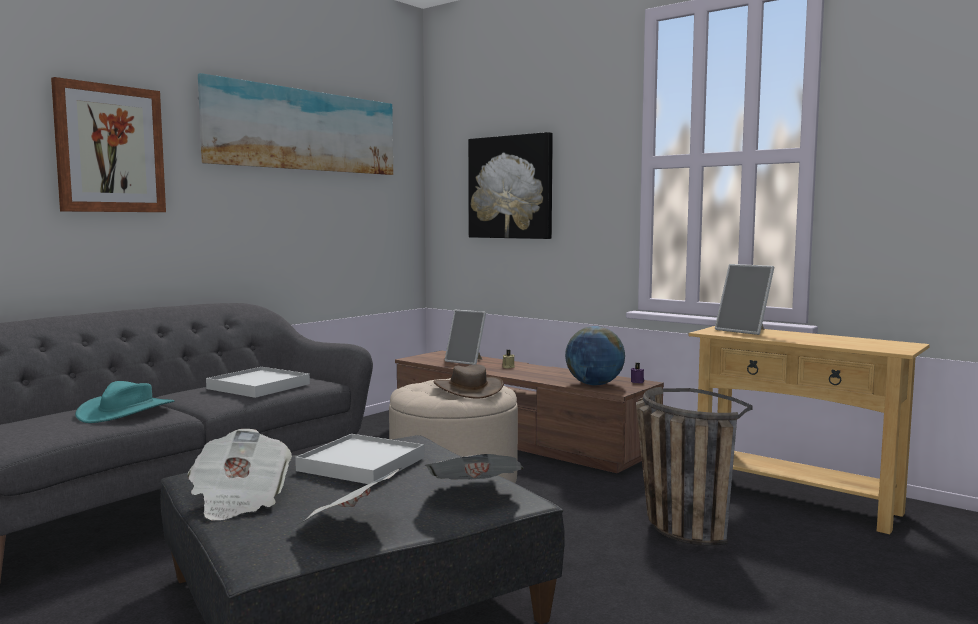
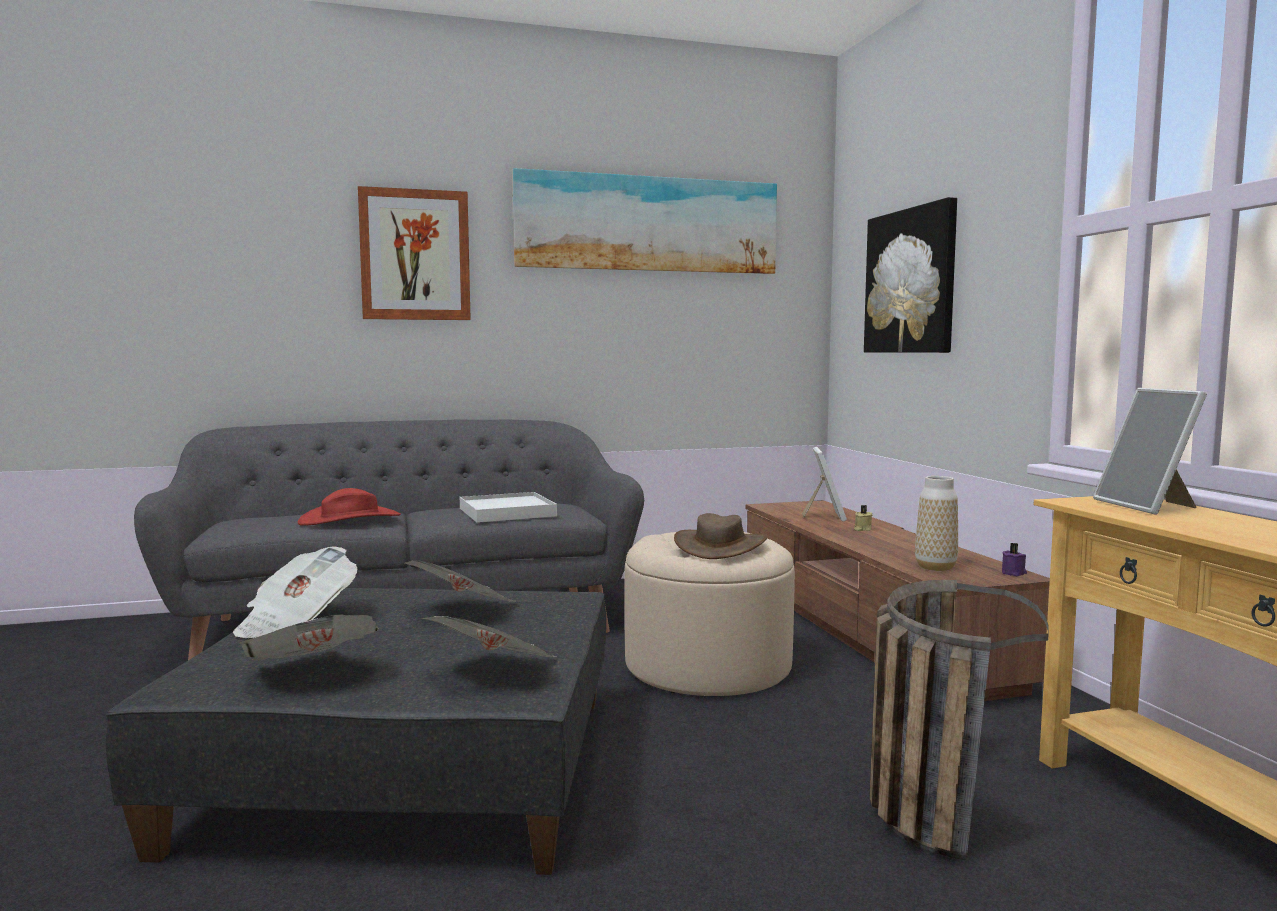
camera: 35 degrees right, 0 degrees up
(126, 411) = (350, 519): turquoise hat -> red hat
(361, 464) = (464, 611): white tray -> newspaper
(467, 361) = (824, 516): picture frame -> picture frame turned 150 degrees counterclockwise
(594, 384) = (935, 567): globe -> vase

